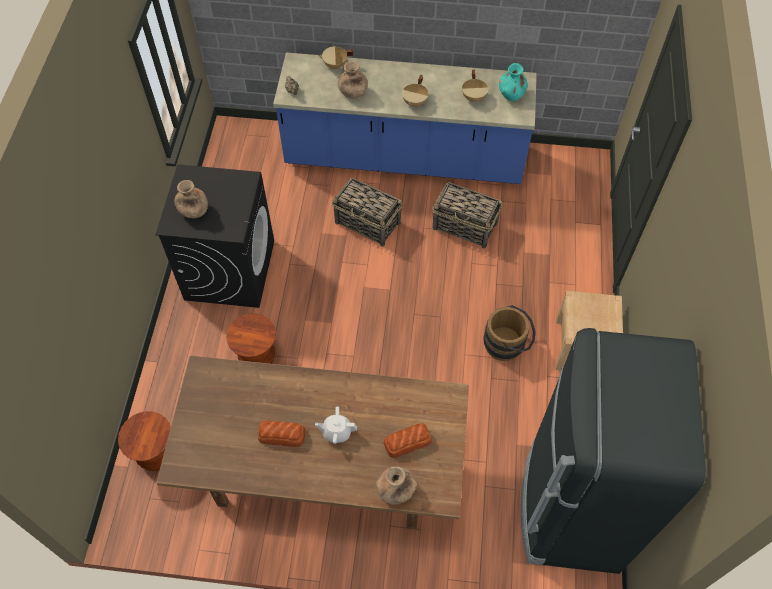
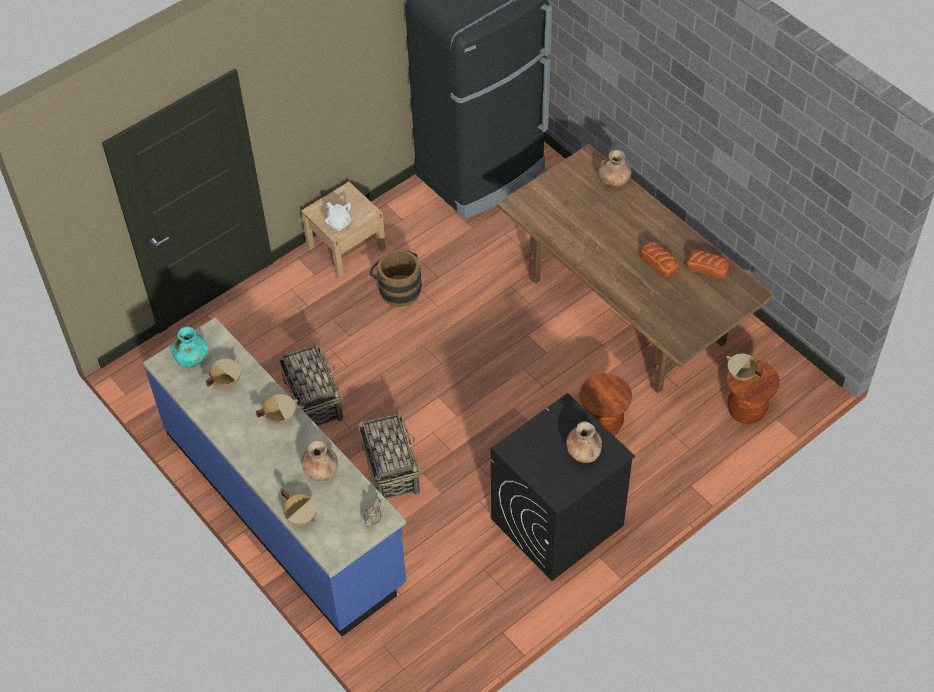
camera: 135 degrees left, 5 degrees down
(157, 431) = (740, 375): none -> beige cooking pot
(336, 432) = (618, 238): white teapot -> white teapot (339, 223)
(406, 442) = (577, 200): bread -> bread (707, 267)

